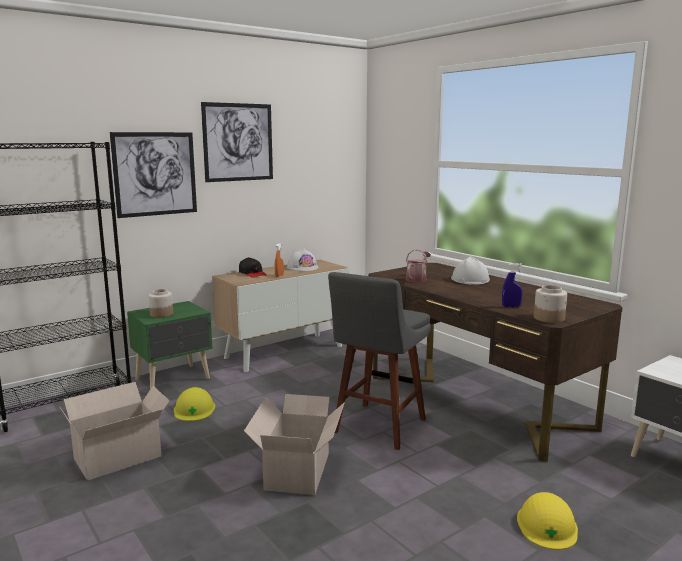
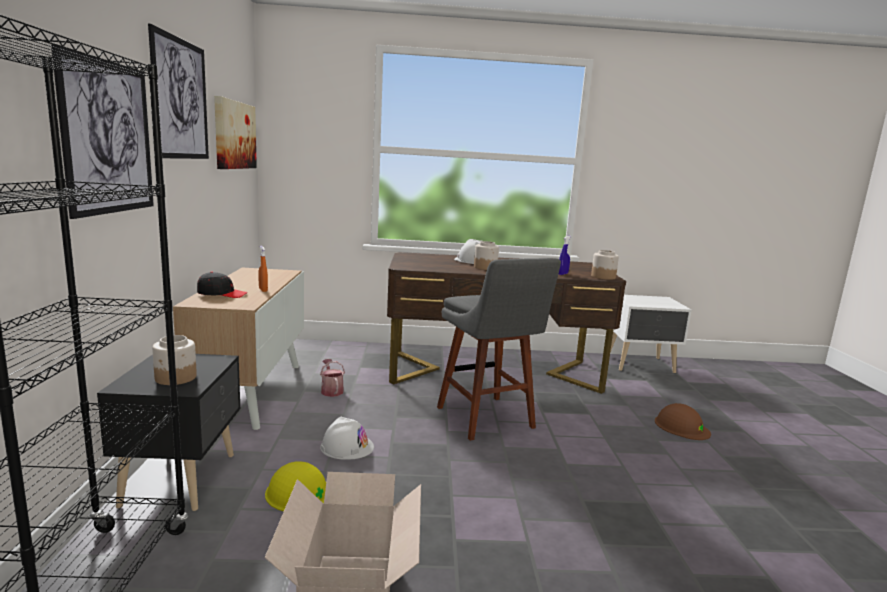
camera: 55 degrees left, 0 degrees up
(174, 379) = (183, 478): green nightstand -> black nightstand
(299, 470) = (522, 483): cardboard box -> none
(302, 267) = (256, 278): white hard hat -> white hard hat (347, 447)
(319, 158) = (234, 135): none -> picture
(417, 279) = (441, 266): watering can -> watering can (331, 390)
(454, 286) = (485, 267): none -> jar
(547, 525) = (681, 427): yellow hard hat -> brown hard hat

